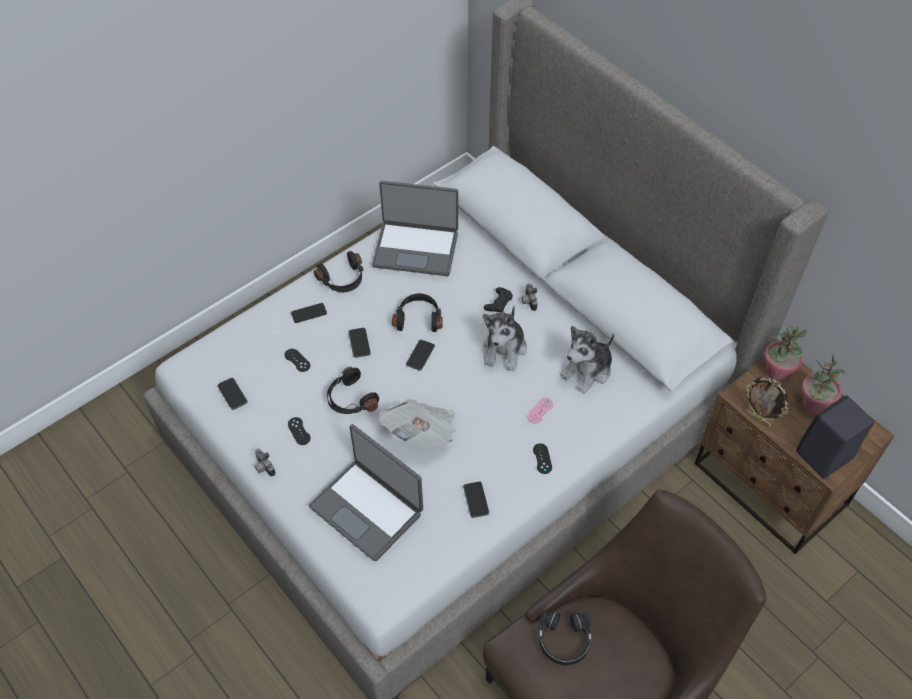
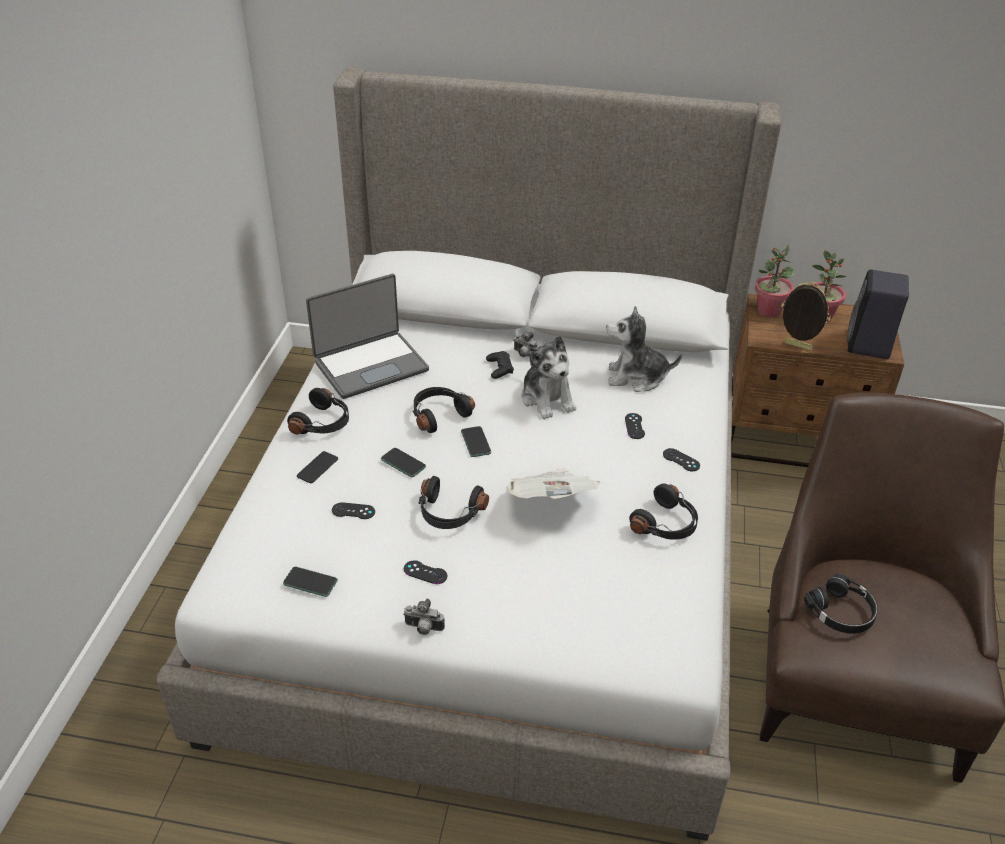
camera: 40 degrees left, 15 degrees down
(367, 508) = (577, 595): laptop -> none
(476, 500) = (666, 525): phone -> black headphones
(540, 410) = (634, 426): pink game controller -> black game controller
(588, 370) = (636, 377): plush toy -> plush toy turned 90 degrees clockwise
(758, 419) = (796, 346): picture frame -> picture frame turned 150 degrees counterclockwise

